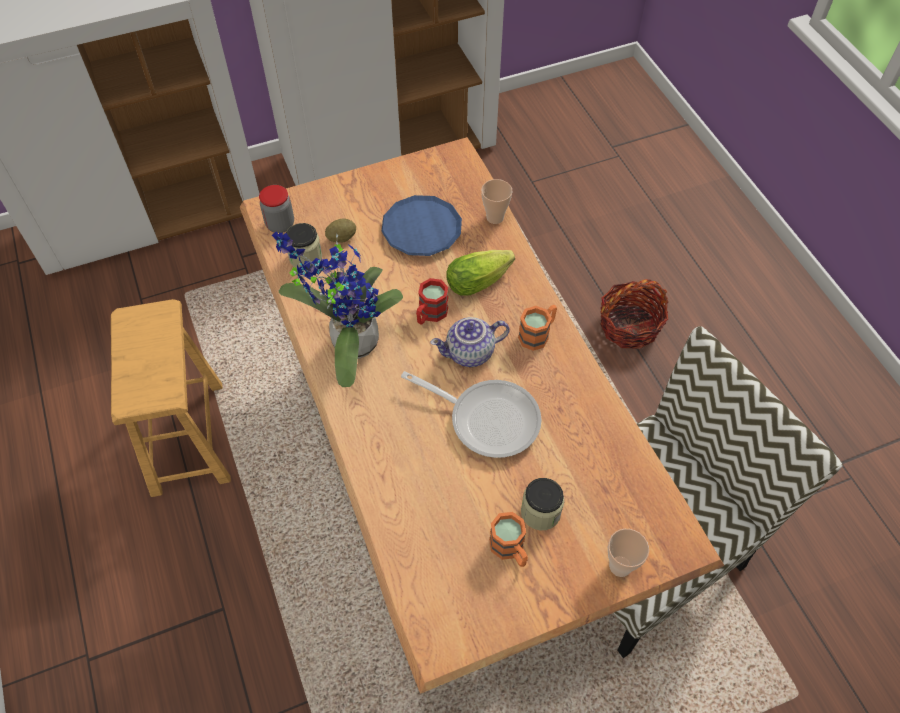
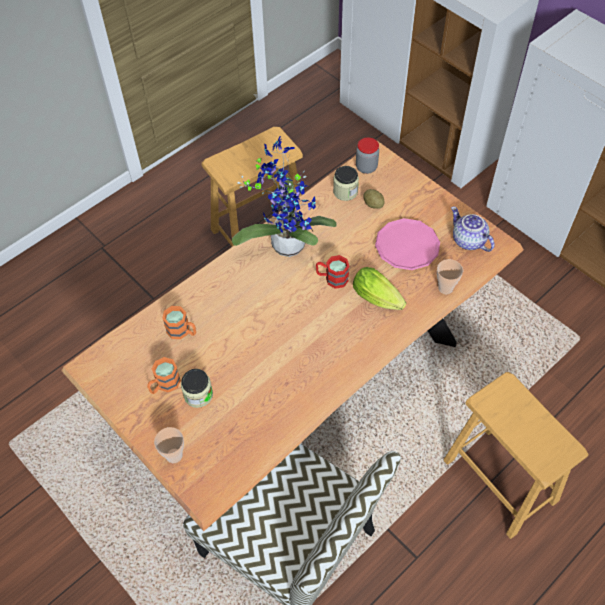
camera: 70 degrees right, 0 degrees up
(422, 230) = (407, 247): blue plate -> pink plate
(469, 354) = (309, 313): teapot -> teapot (467, 241)
(487, 418) = (260, 340): frying pan -> none
(538, 334) = (347, 350): orange mug -> orange mug (182, 331)
(629, 326) = (500, 480): basket -> brown stool

